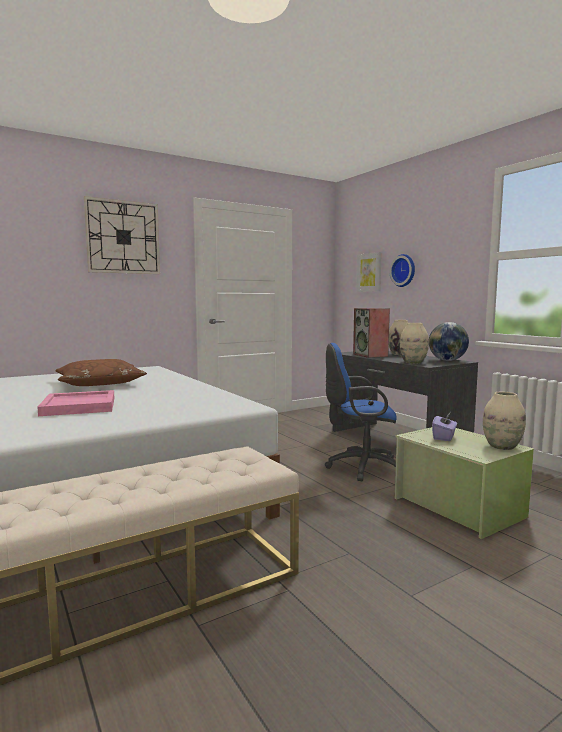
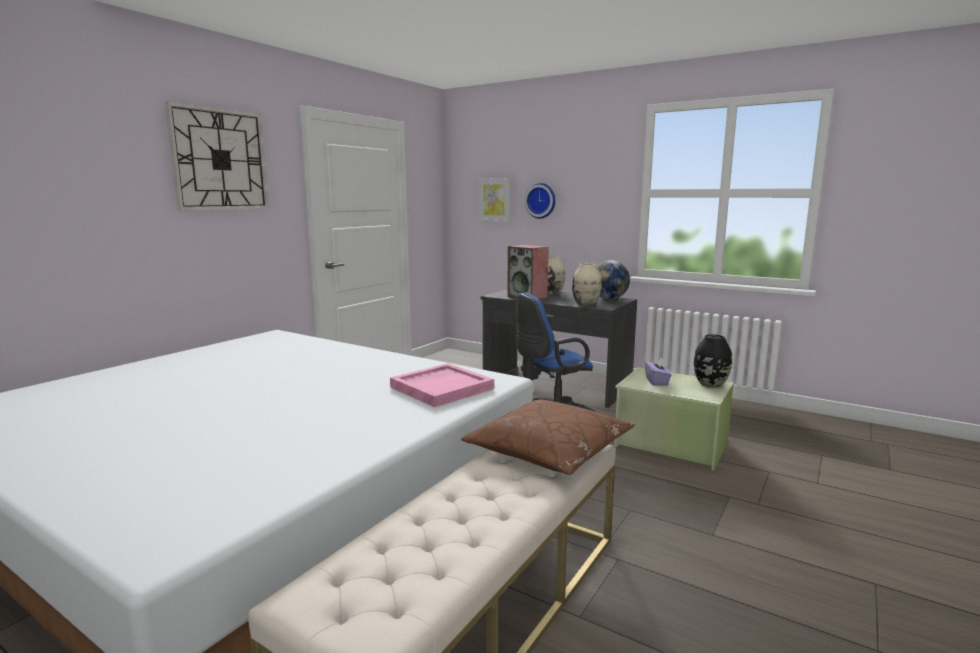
camera: 25 degrees left, 5 degrees up
(80, 406) = (306, 407): pink tray -> pink tray (442, 387)
(100, 383) = (257, 367): brown pillow -> brown pillow (549, 450)
(502, 446) = (710, 384): beige vase -> black vase

